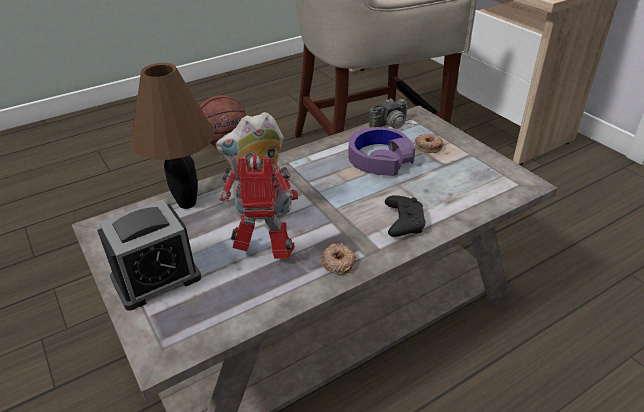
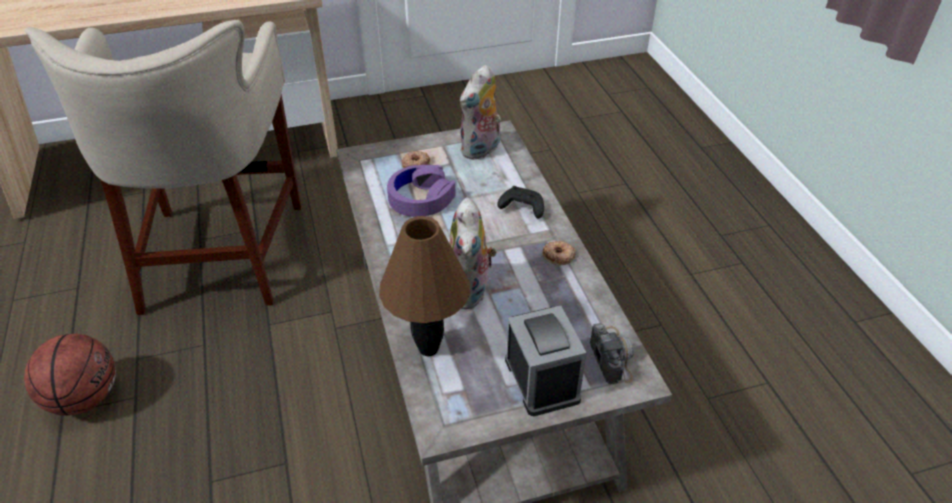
camera: 75 degrees left, 5 degrees up
(266, 255) = (534, 298): toy robot -> none
(395, 124) = (364, 173): camera -> camera (611, 355)
(482, 178) = (481, 150): none -> plush toy

